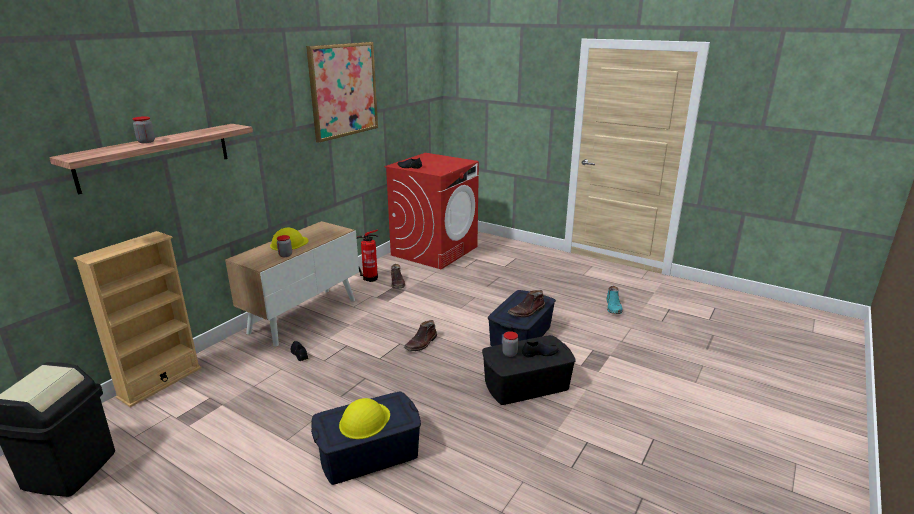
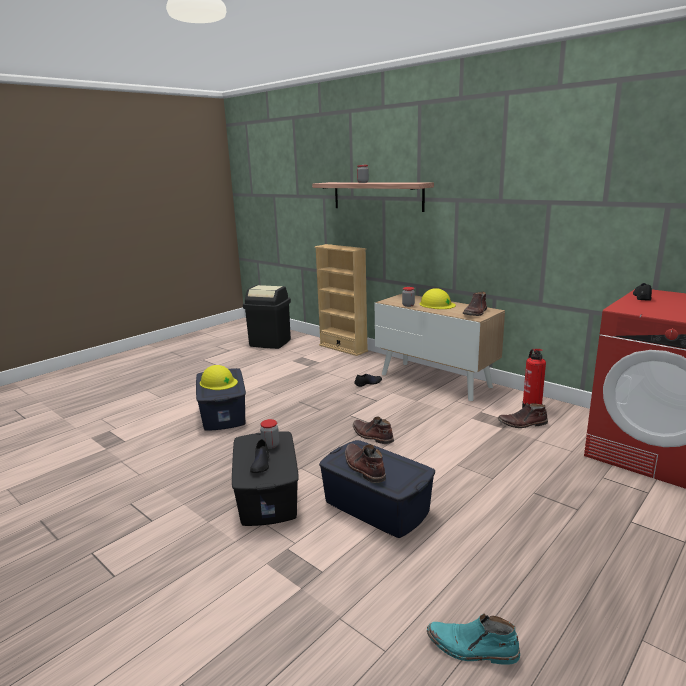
camera: 100 degrees right, 5 degrees down
(327, 230) = (475, 313): none -> brown boot
(343, 90) = (582, 166): picture -> none

